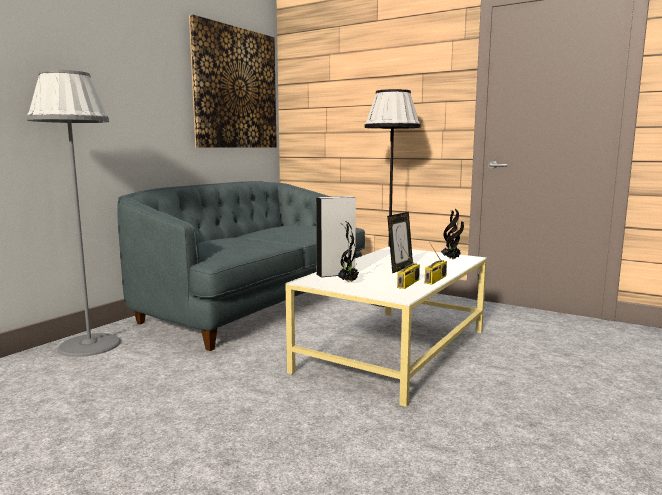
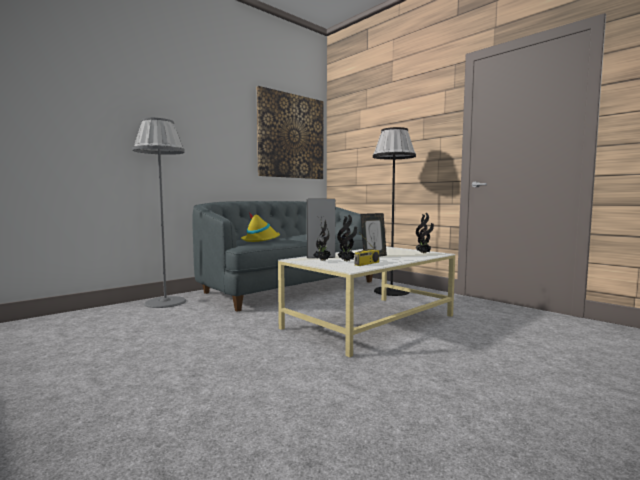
camera: 15 degrees right, 5 degrees down
(227, 246) = (261, 240): none -> yellow hat
(379, 281) = (347, 261): none -> potted plant
(435, 280) = (392, 263): radio -> none

